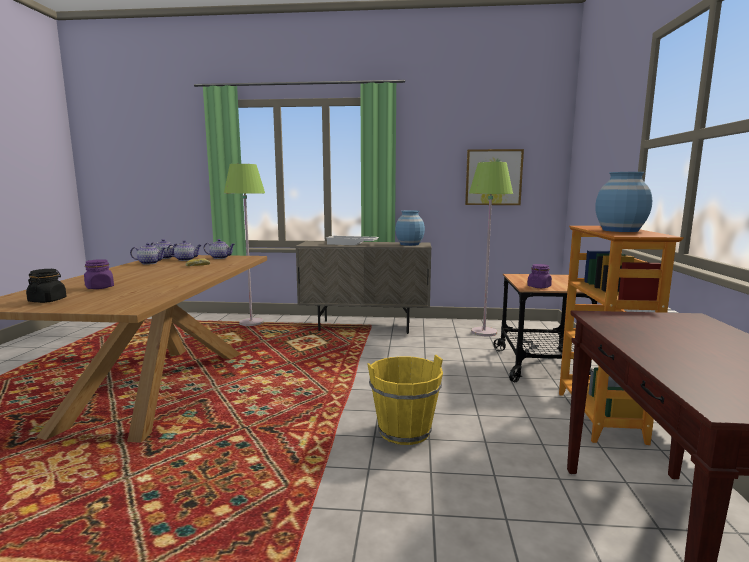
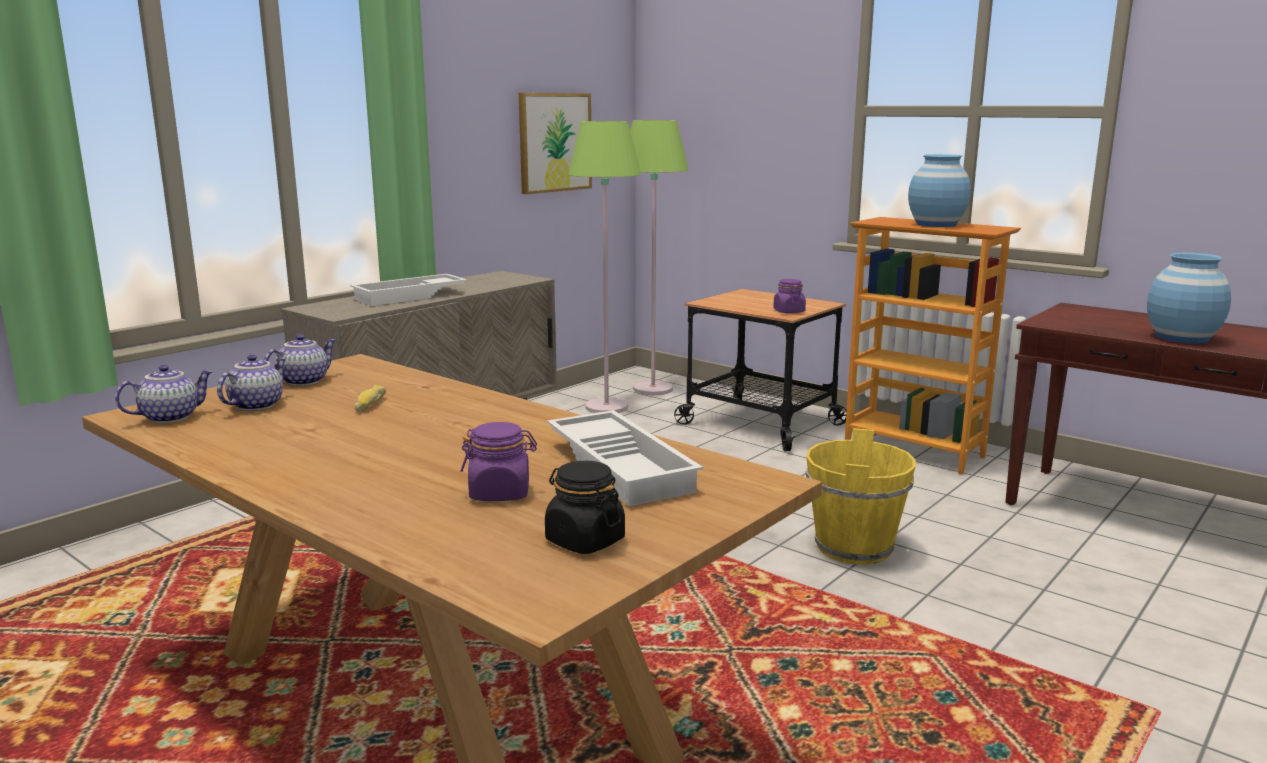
camera: 55 degrees left, 5 degrees up
(139, 293) = (623, 467): none -> white tray
(150, 263) = (227, 435): teapot -> none
(251, 323) = (196, 539): green floor lamp -> green floor lamp (653, 389)
(409, 244) = (499, 279): blue vase -> blue vase (1182, 338)

